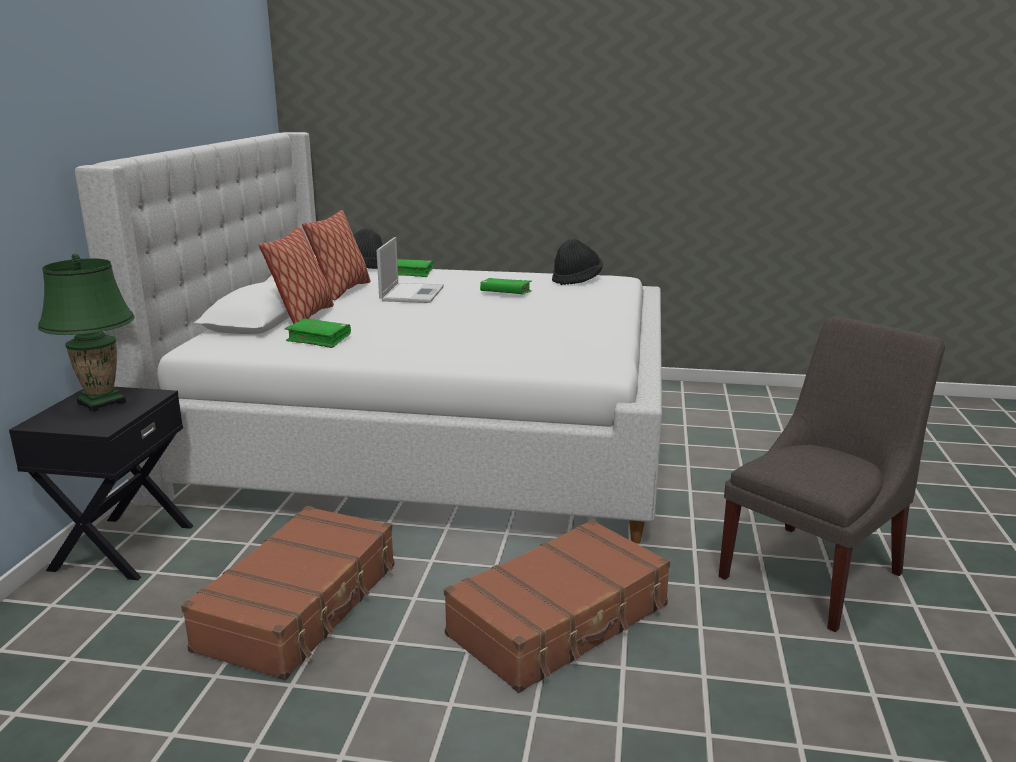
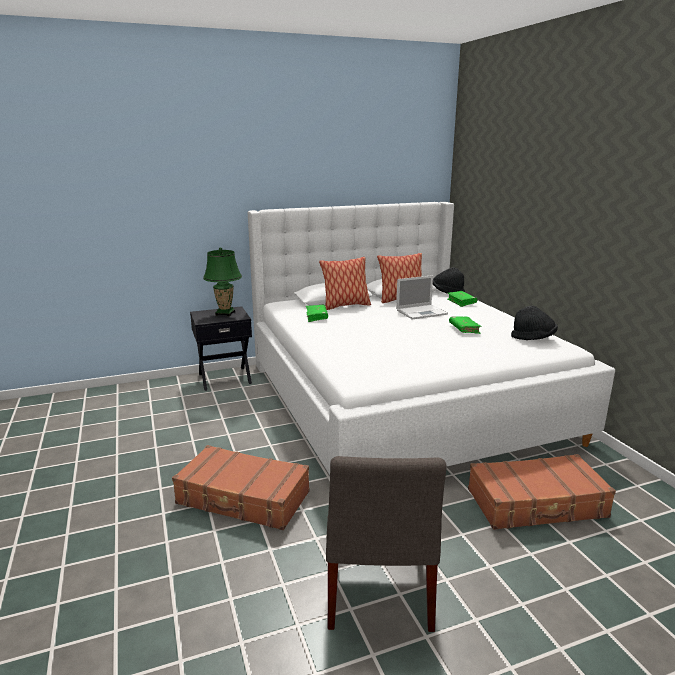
camera: 60 degrees right, 0 degrees up
(301, 606) = (209, 428): brown suitcase -> brown suitcase (537, 504)
(816, 572) = (377, 590): grey chair -> grey chair turned 75 degrees clockwise

